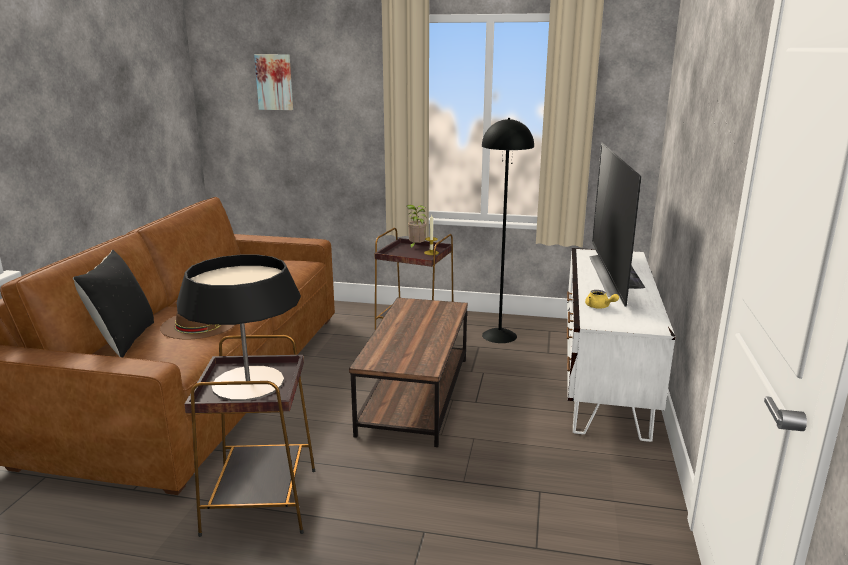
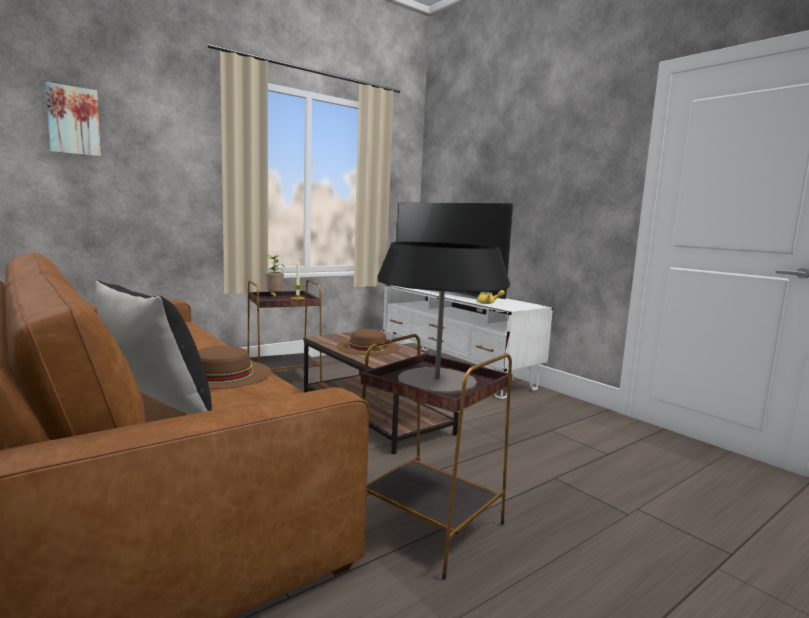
camera: 50 degrees left, 10 degrees down
(417, 325) = (368, 347): none -> brown hat
(500, 335) = (350, 367): black floor lamp -> none

